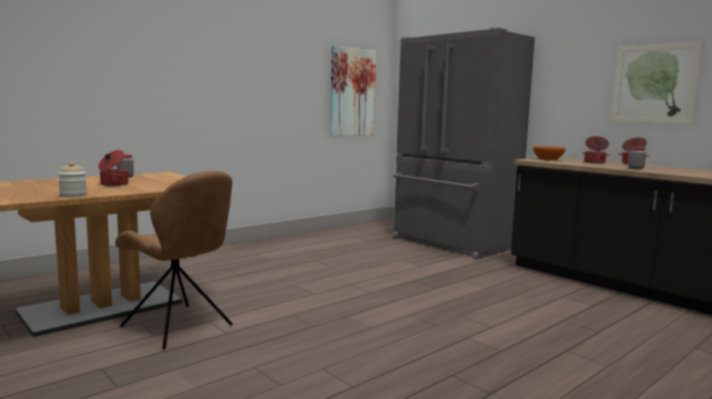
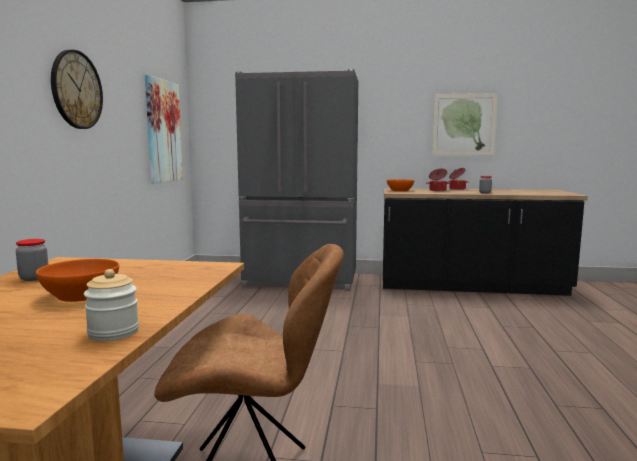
camera: 40 degrees left, 0 degrees up
(113, 184) = (81, 295): cooking pot -> orange bowl
(250, 62) = (76, 90): none -> wall clock

